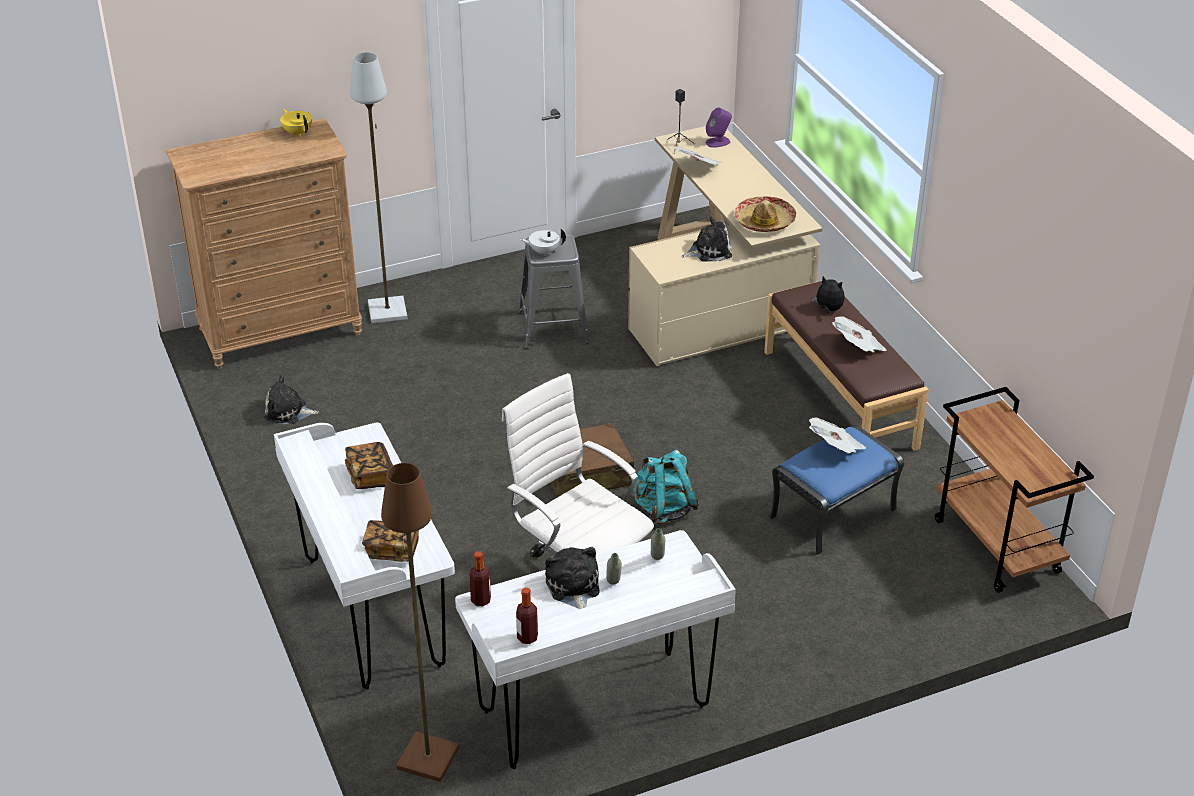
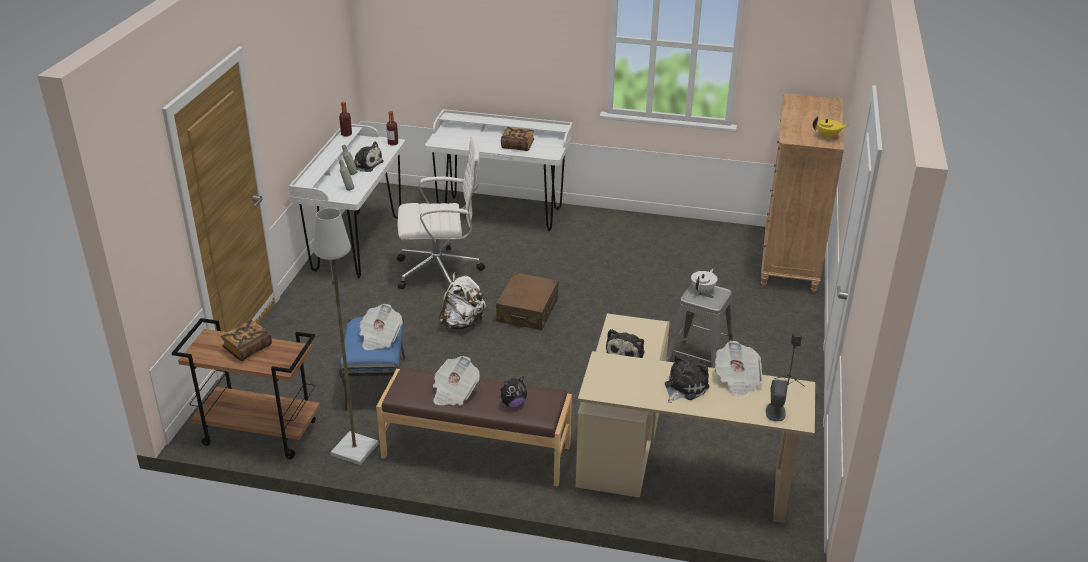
camera: 125 degrees right, 5 degrees down
(288, 412) = (698, 239): plush toy -> plush toy (684, 387)
(388, 310) = (783, 305): grey floor lamp -> grey floor lamp (355, 450)
(391, 550) = (456, 135): book -> book (247, 348)
(427, 759) = (393, 197): brown floor lamp -> none
(663, 510) = (462, 323): turquoise backpack -> white backpack
(718, 142) = (775, 412): purple speaker -> grey speaker
(764, 221) = (617, 373): hat -> none

